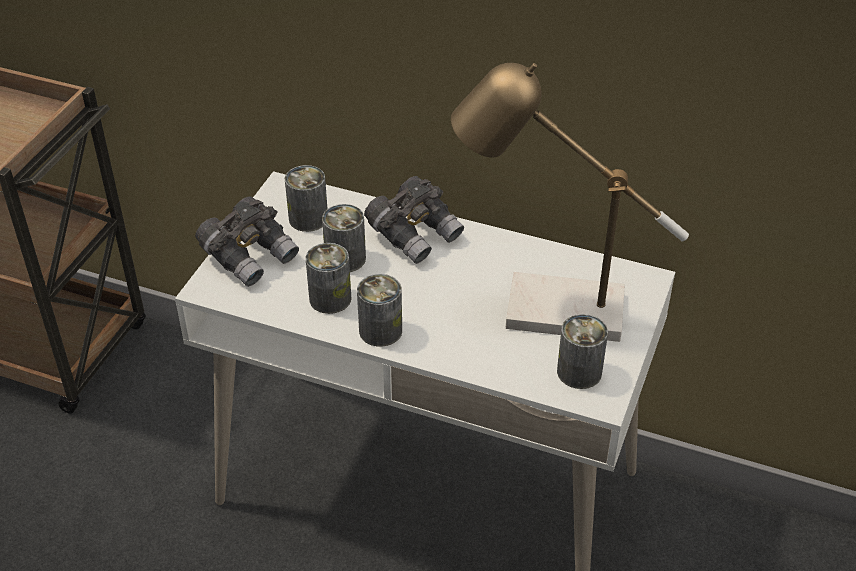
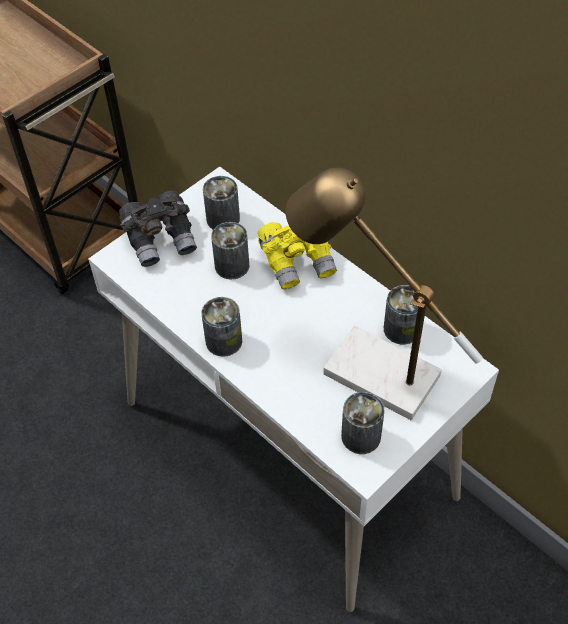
camera: 25 degrees right, 10 degrees up
(330, 298) = (201, 298): can -> can (401, 329)
(415, 234) = (298, 261): grey binoculars -> yellow binoculars

